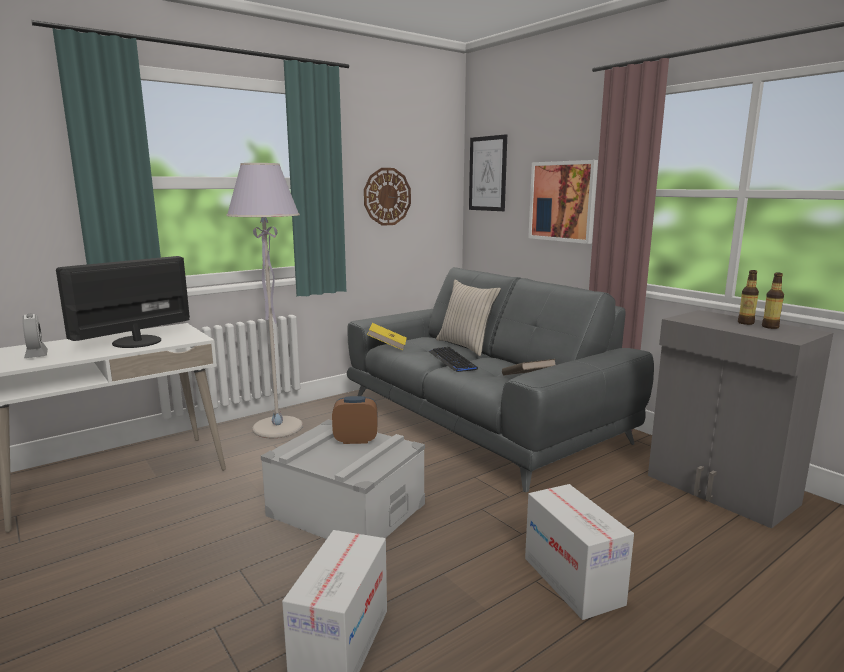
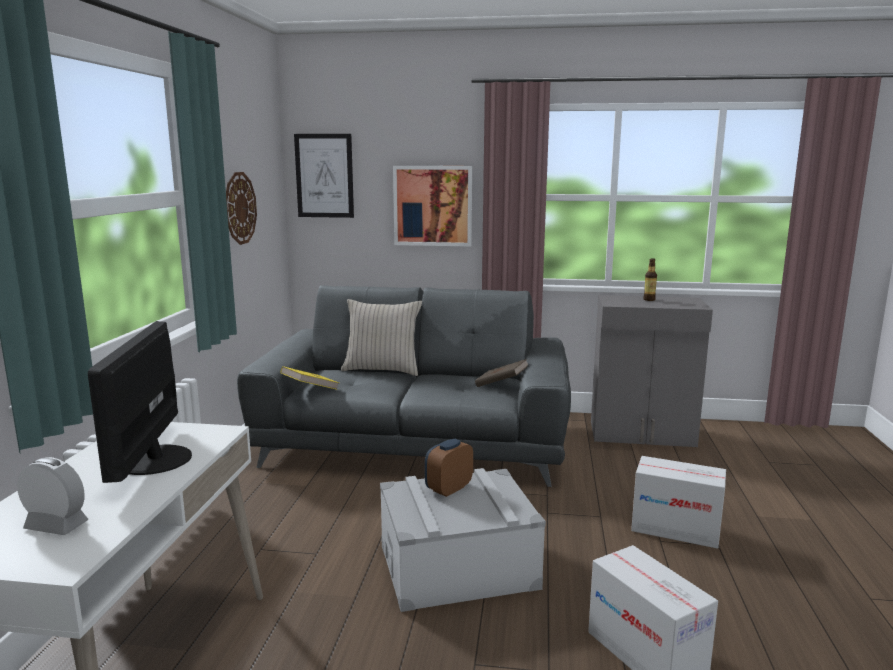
camera: 45 degrees left, 0 degrees up
(278, 428) = (229, 531): grey floor lamp -> none
(452, 360) = (406, 386): keyboard -> none
(770, 327) = (667, 300): bottle -> none

